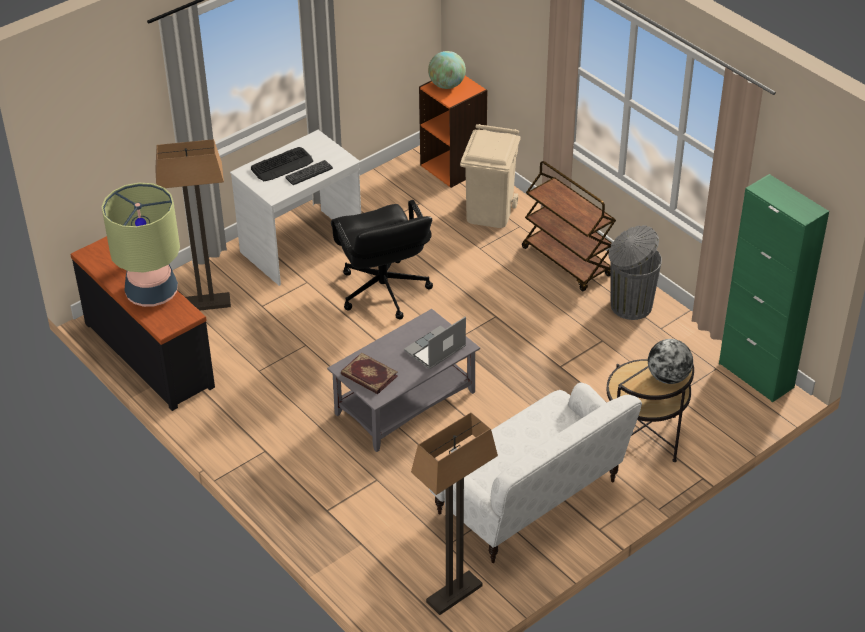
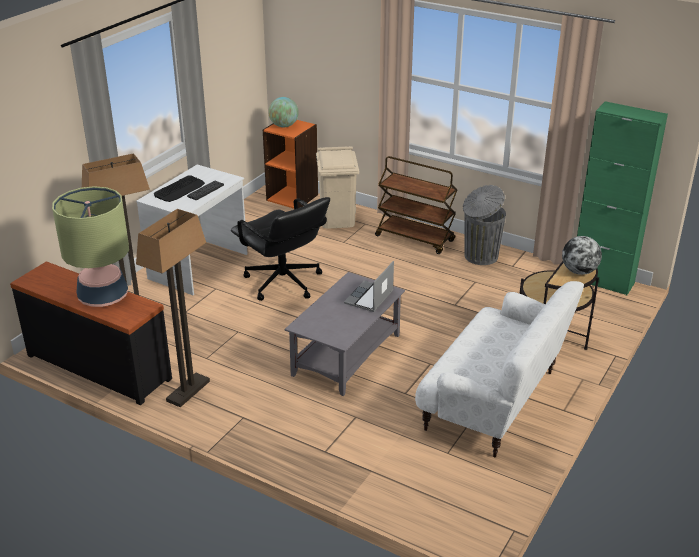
camera: 20 degrees left, 10 degrees down
(368, 376) = (324, 327): book -> none
(454, 594) = (478, 491): floor lamp -> floor lamp (188, 391)

